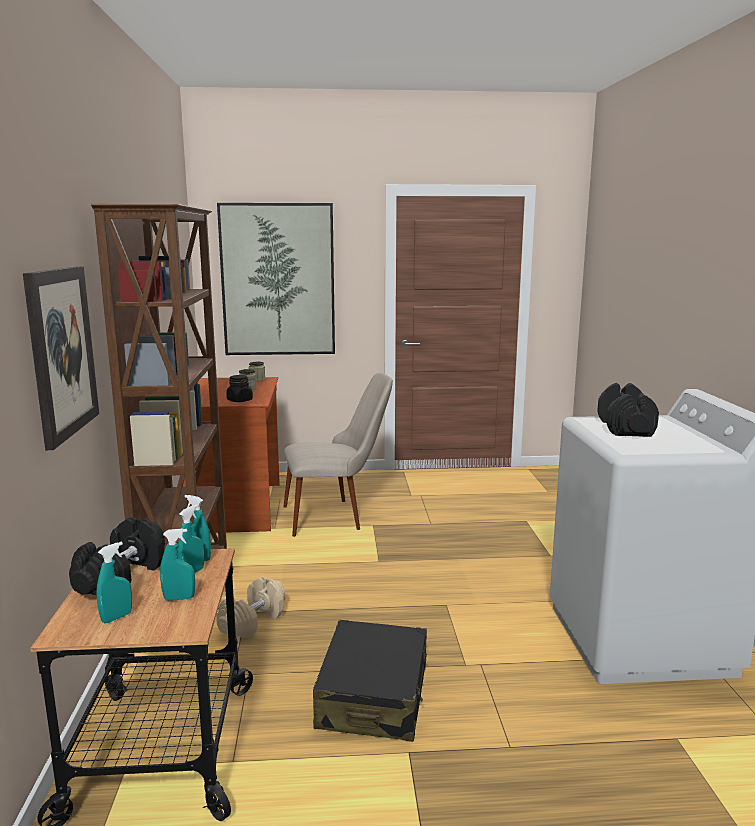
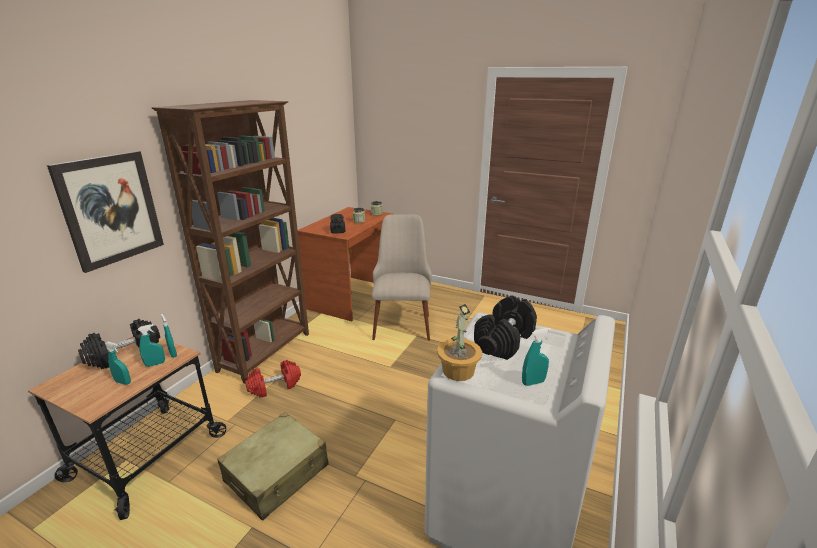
camera: 30 degrees right, 10 degrees up
(117, 617) = (82, 384): turquoise spray bottle -> turquoise spray bottle (533, 382)
(252, 621) = (274, 386): beige dumbbell -> red dumbbell
(278, 280) = (406, 142): picture -> none
(336, 516) = (402, 321): beige chair -> beige chair turned 105 degrees counterclockwise
(373, 697) = (277, 473): black suitcase -> beige suitcase
(629, 449) = (457, 370): none -> potted plant

